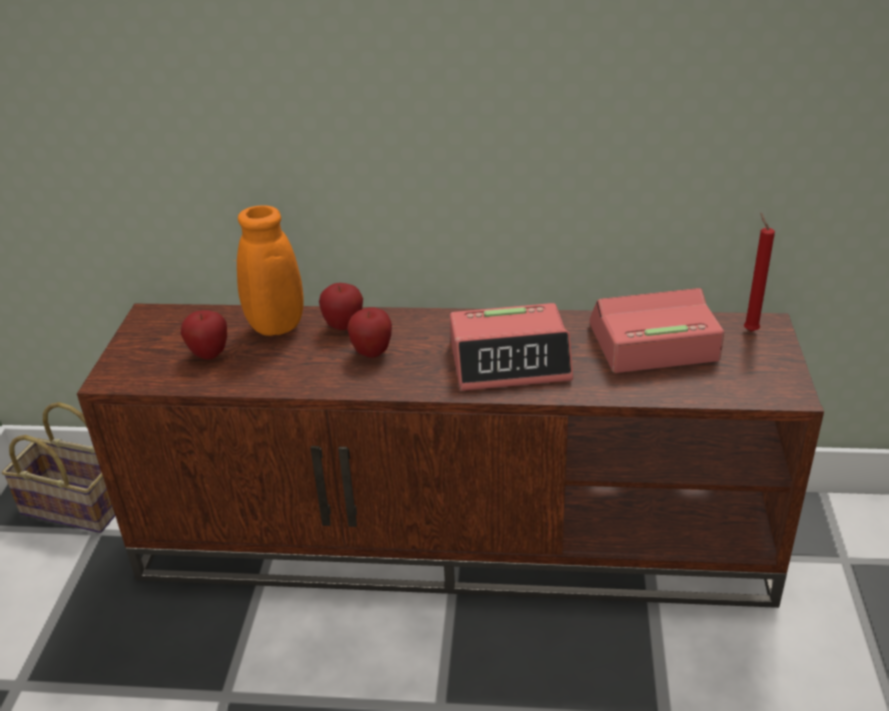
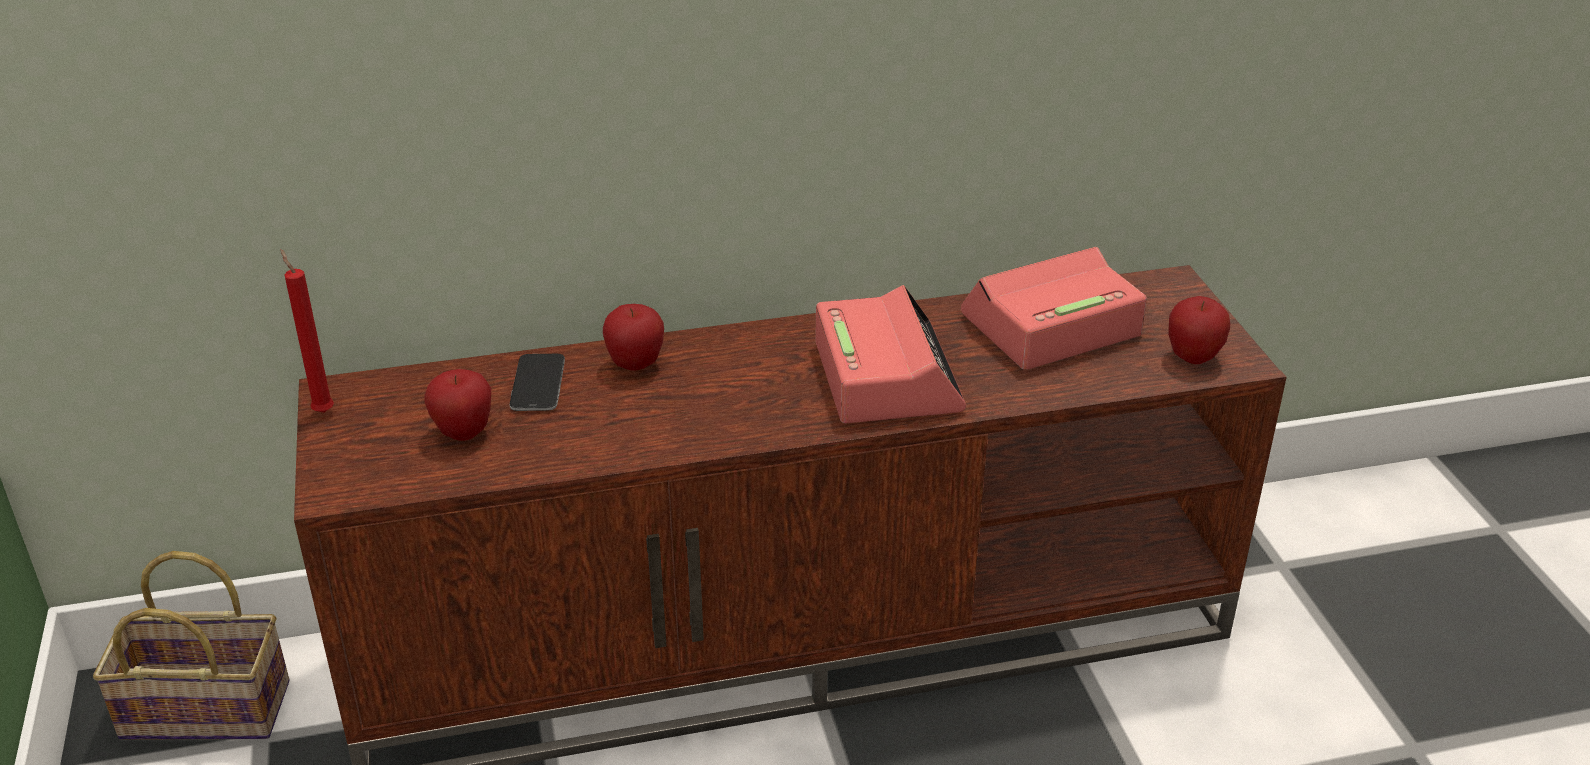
camera: 20 degrees left, 0 degrees up
(274, 329) = (538, 384): orange vase -> phone
(372, 352) = (696, 394): apple -> apple (1193, 358)
(510, 361) = (886, 376): alarm clock -> alarm clock turned 75 degrees counterclockwise
(749, 330) = (1155, 292): red candle -> red candle (322, 410)

